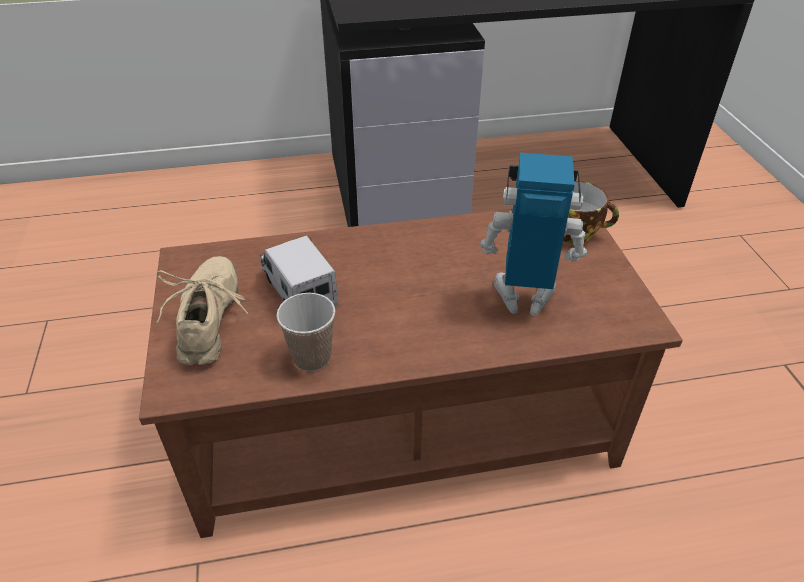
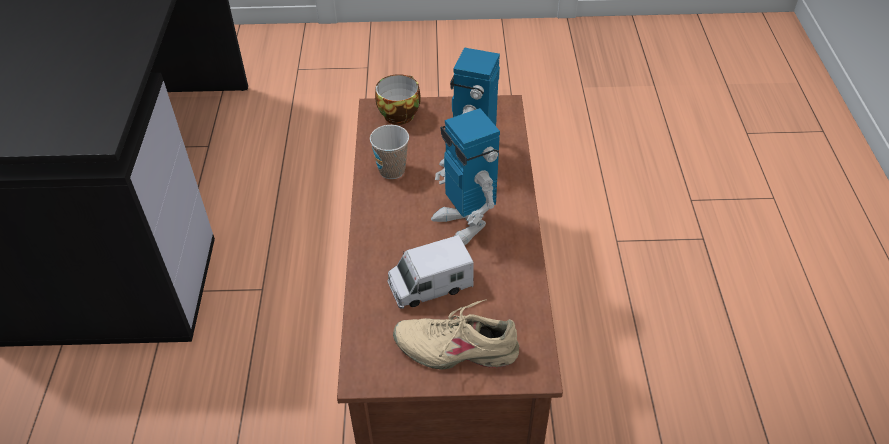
camera: 80 degrees left, 5 degrees up
(312, 358) = (512, 280): cup -> cup (392, 170)
(400, 306) = (464, 224): none -> toy robot

